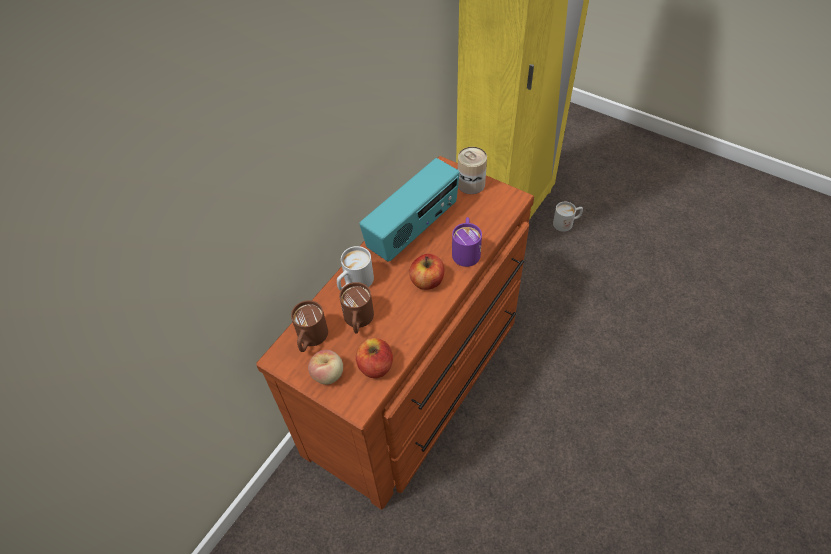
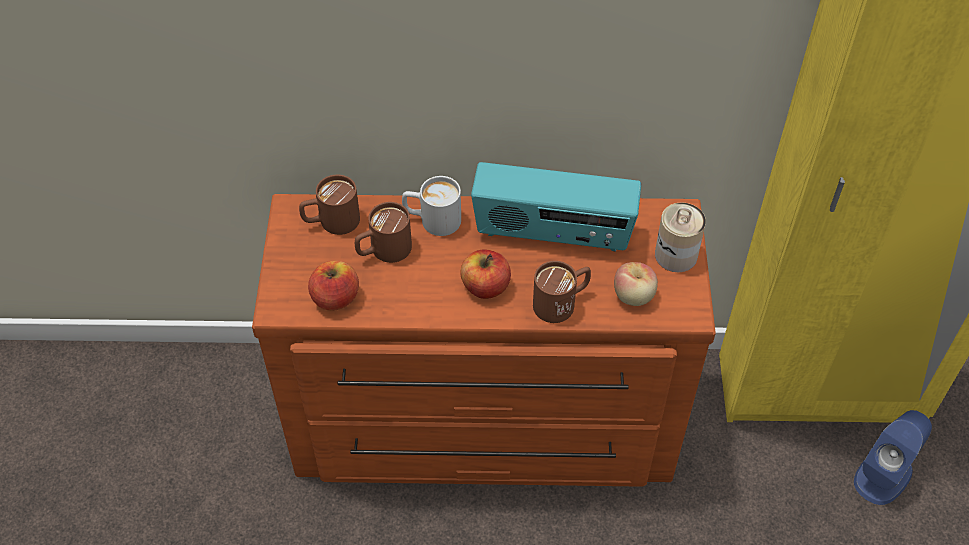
camera: 55 degrees right, 0 degrees up
(328, 374) = (298, 261): apple -> apple (634, 296)
(466, 250) = (562, 302): purple mug -> brown mug
(567, 223) = (883, 475): white mug -> blue speaker

